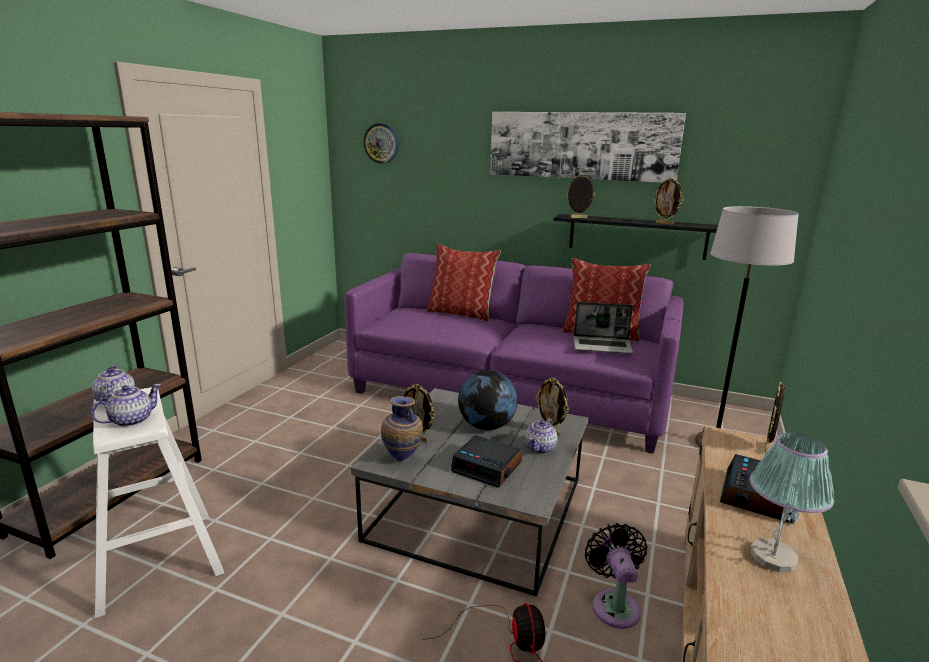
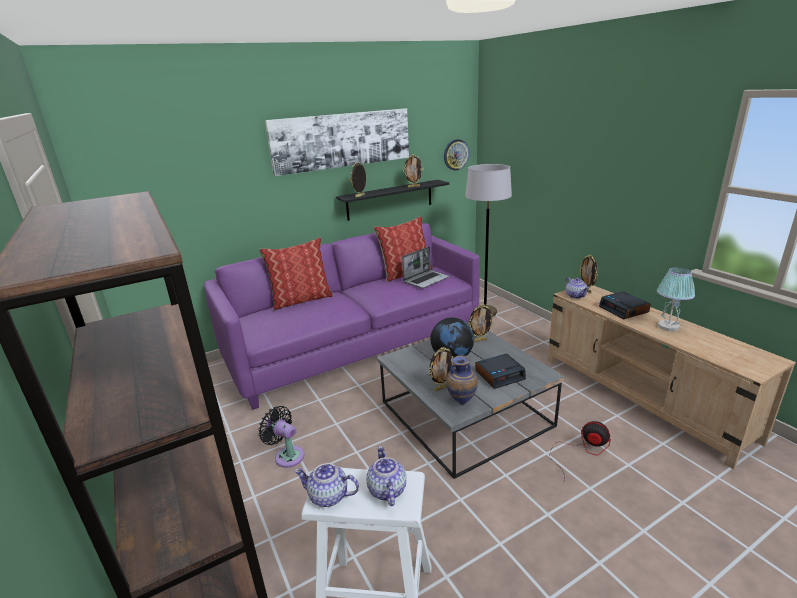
camera: 50 degrees left, 5 degrees up
(381, 143) = (144, 165): wall clock -> wall clock (456, 154)
(540, 448) = (495, 350): teapot -> teapot (575, 295)
(614, 604) = (578, 404): black fan -> black fan (287, 455)

